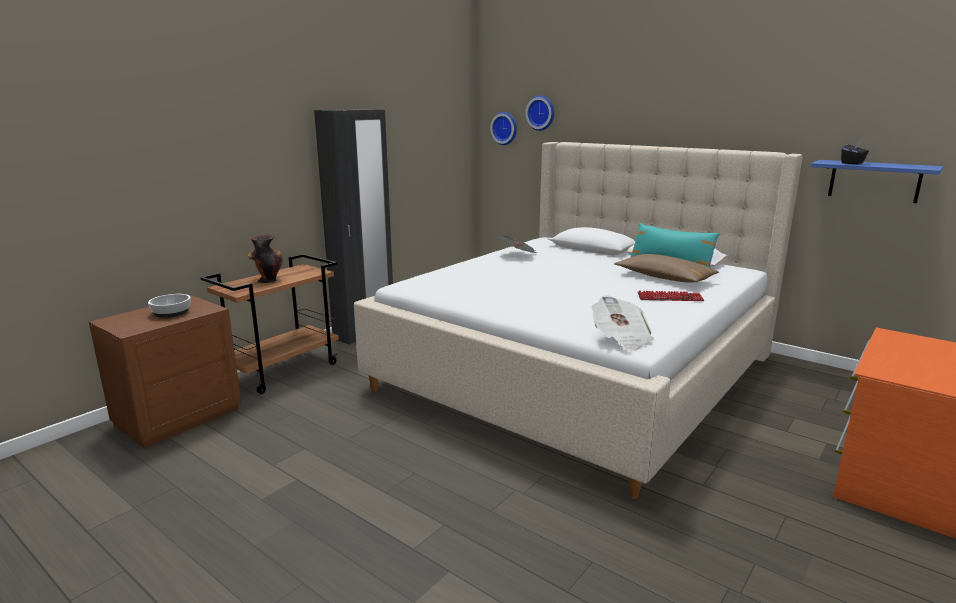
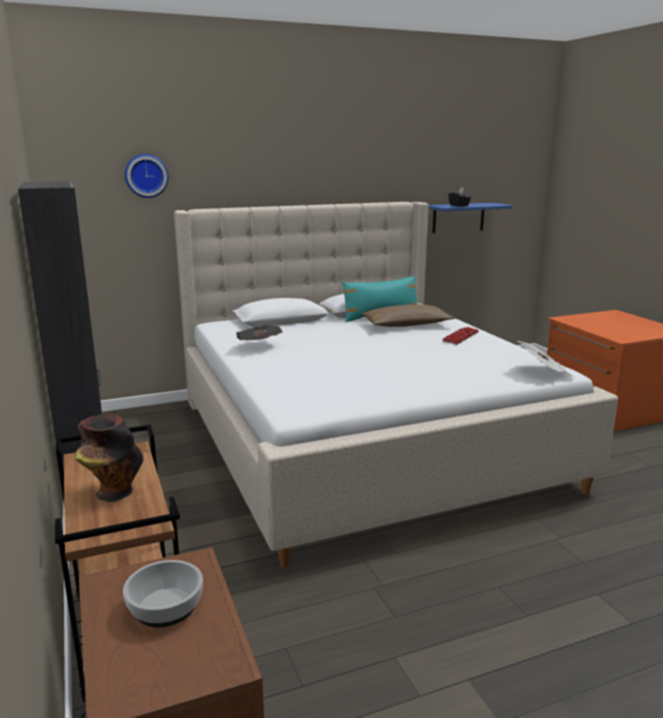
camera: 60 degrees left, 0 degrees up
(505, 128) = (89, 198): wall clock -> none

